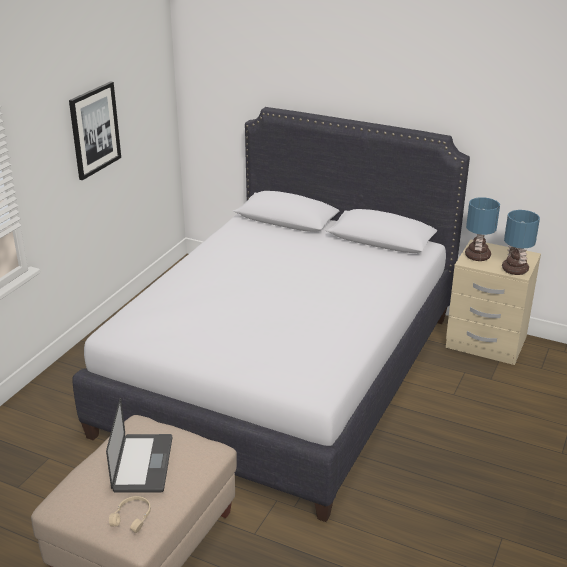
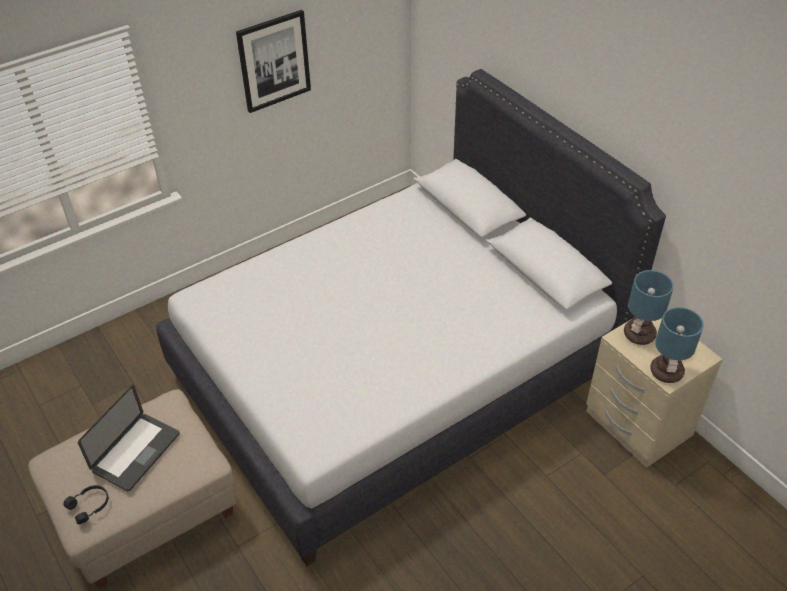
camera: 30 degrees right, 15 degrees up
(133, 517) = (90, 506): beige headphones -> black headphones

